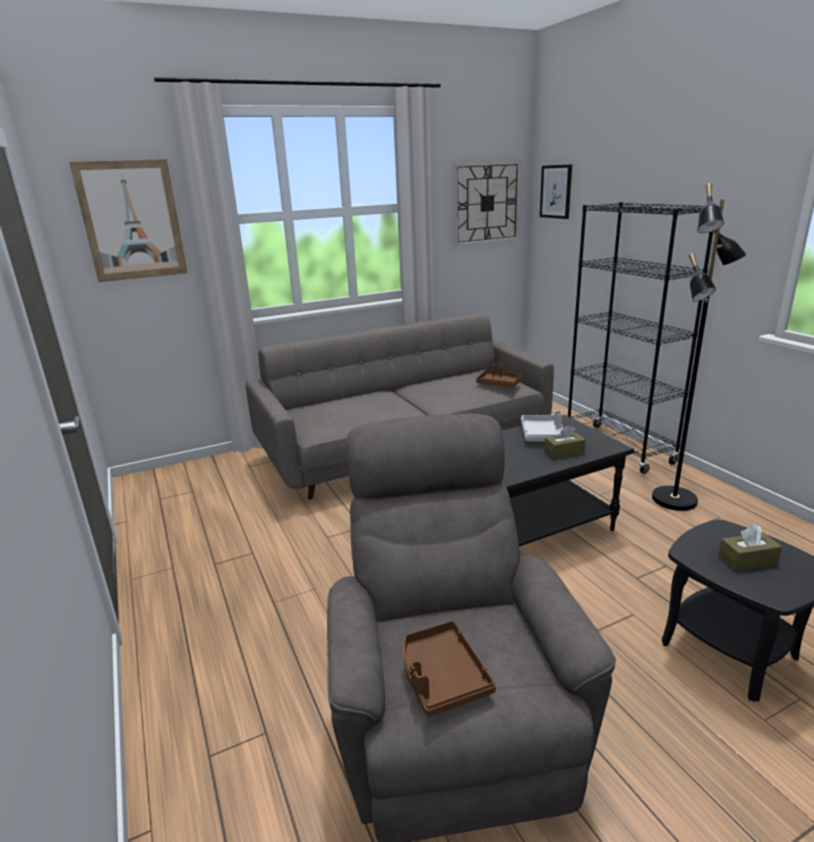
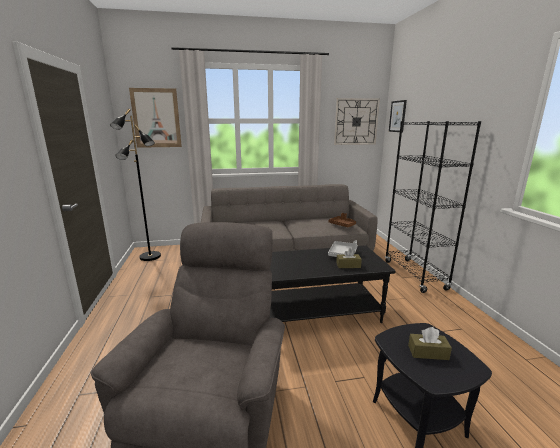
camera: 15 degrees right, 5 degrees down
(442, 677) = (171, 376): brown tray -> none
(675, 500) = (435, 312): black floor lamp -> black floor lamp (150, 257)

